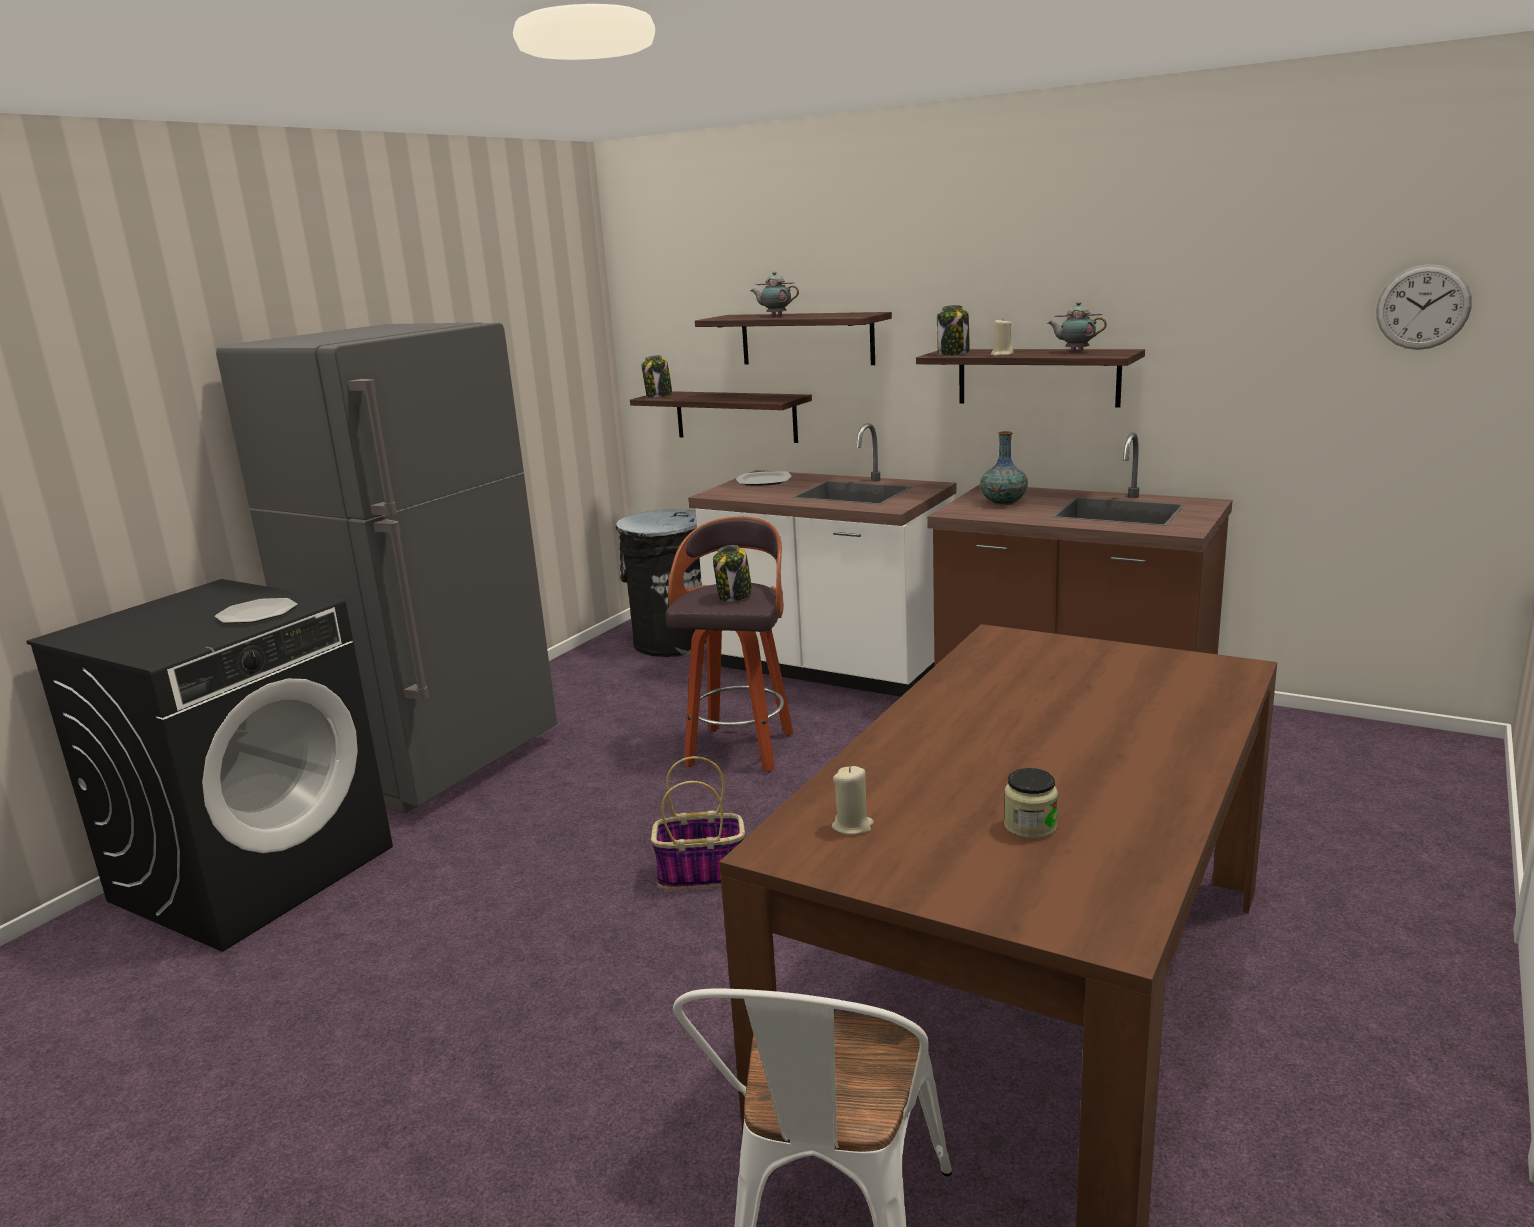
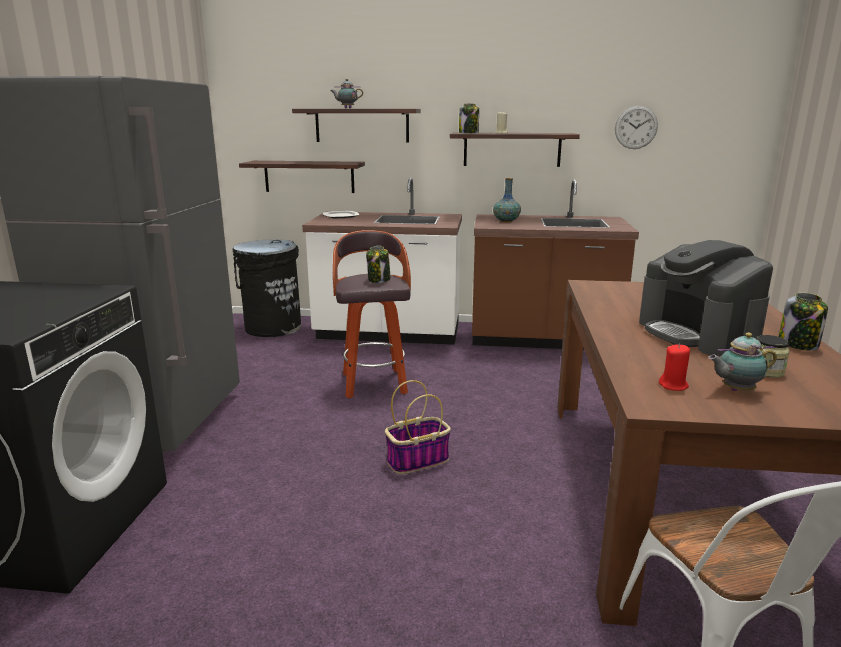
camera: 25 degrees left, 0 degrees up
(257, 613) = (64, 299): plate -> none
(659, 395) = (257, 162): jar -> jar (798, 344)
(852, 826) = (673, 386): beige candle -> red candle
(1030, 748) = (697, 334): none -> coffee machine
(1075, 351) = (539, 133): teapot -> teapot (735, 390)
(1423, 307) = (717, 111): wall clock -> wall clock (636, 127)

